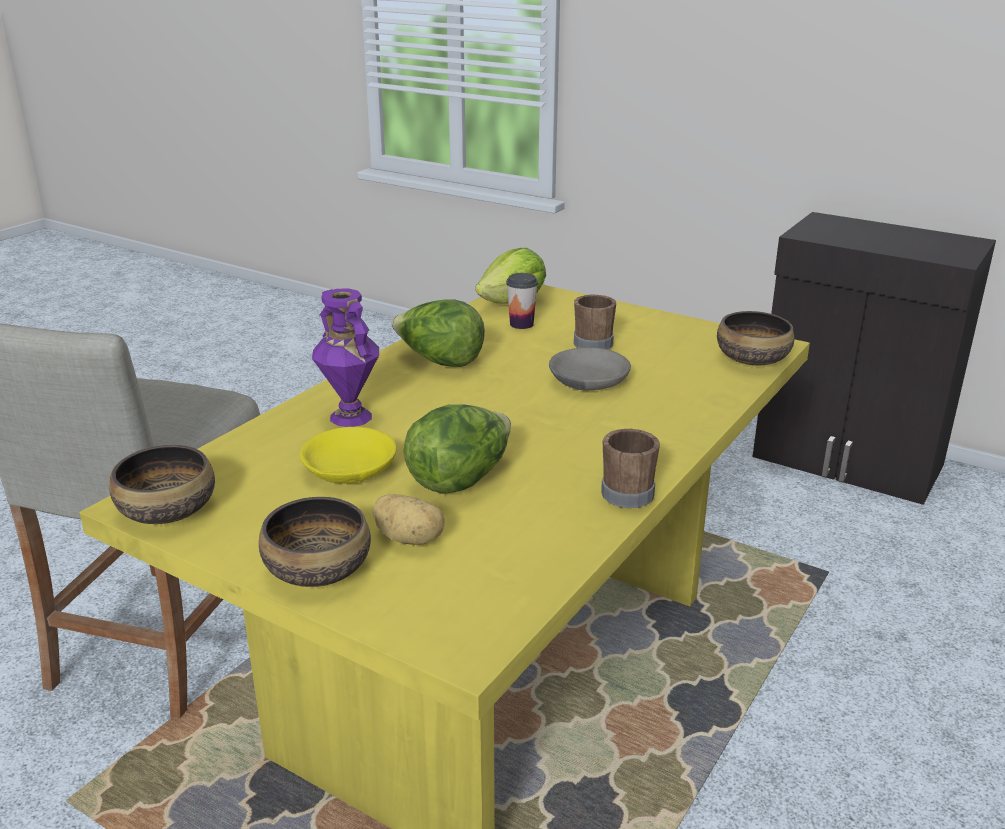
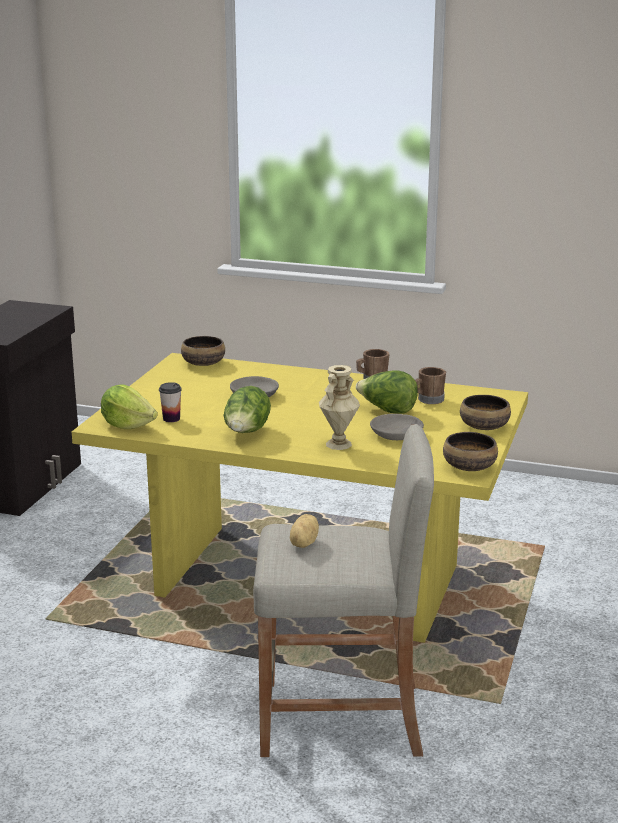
camera: 105 degrees left, 5 degrees down
(348, 469) = (397, 435): yellow bowl -> grey bowl
(349, 417) = (339, 444): purple vase -> beige vase
(410, 538) = (446, 413): potato -> potato (302, 543)
(592, 342) = (195, 398): brown mug -> brown mug (428, 400)

